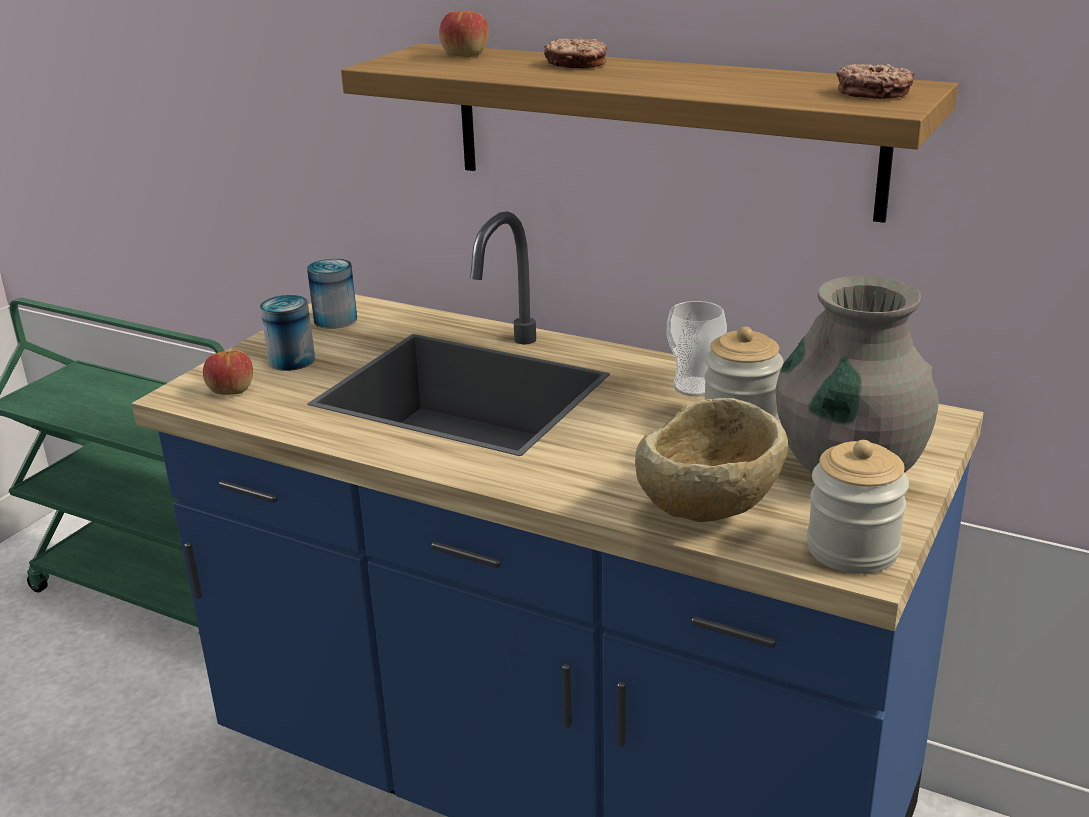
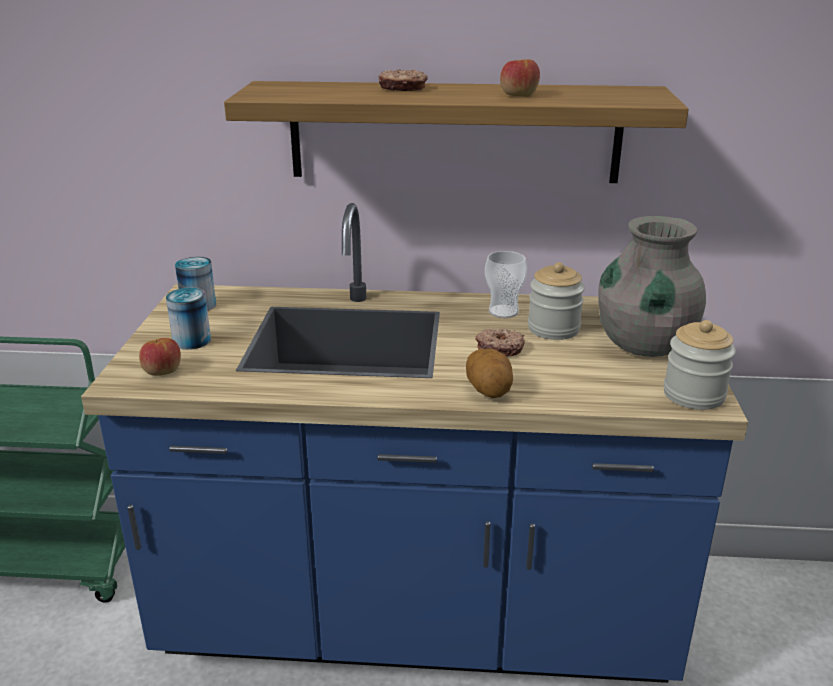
camera: 25 degrees left, 0 degrees up
(465, 55) = (306, 86): apple -> apple (518, 95)
(574, 487) = (489, 391): none -> potato
(708, 513) = (590, 391): beige bowl -> none
(873, 93) = (631, 94): donut -> donut (500, 348)

